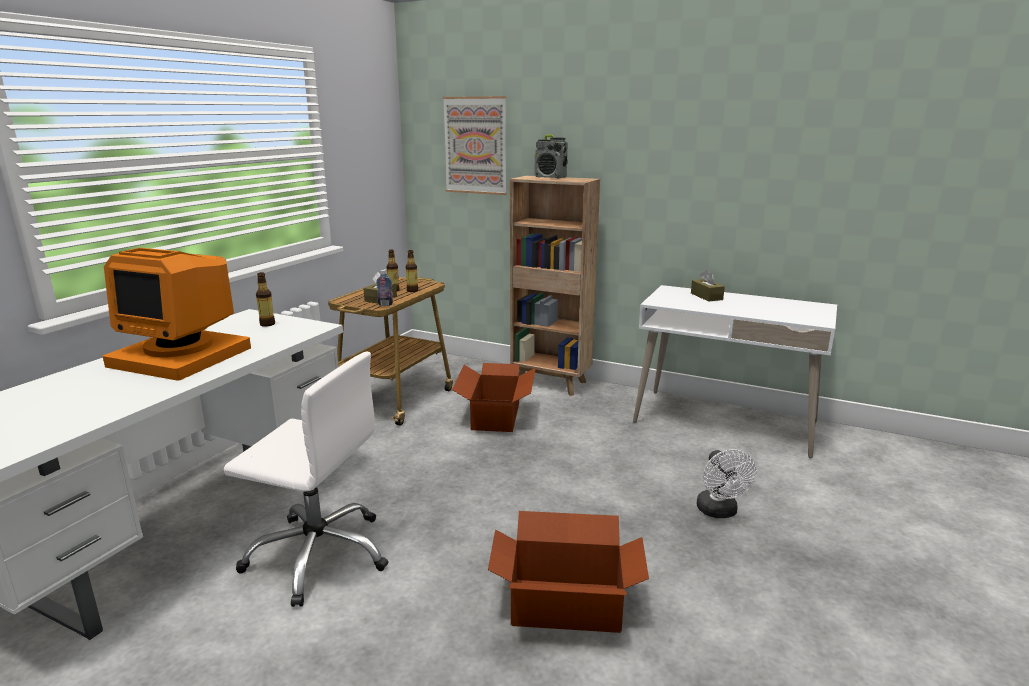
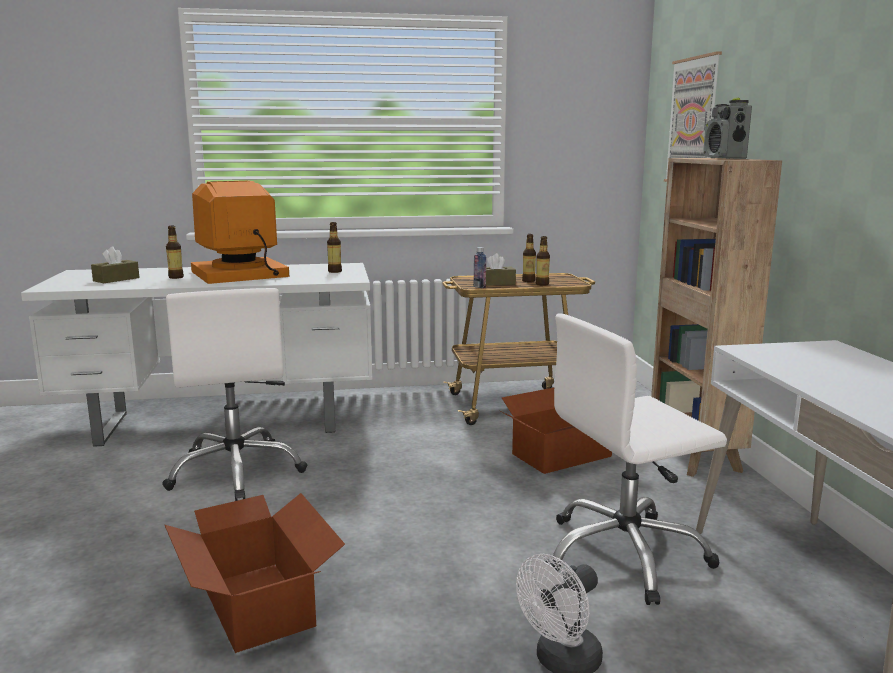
camera: 55 degrees right, 5 degrees down
(122, 383) = (176, 277): none -> bottle
(183, 356) = (239, 274): monitor -> monitor turned 75 degrees clockwise
(635, 450) = (625, 555): none -> white office chair
(706, 296) = (853, 365): brown tissue box -> brown tissue box (116, 279)

